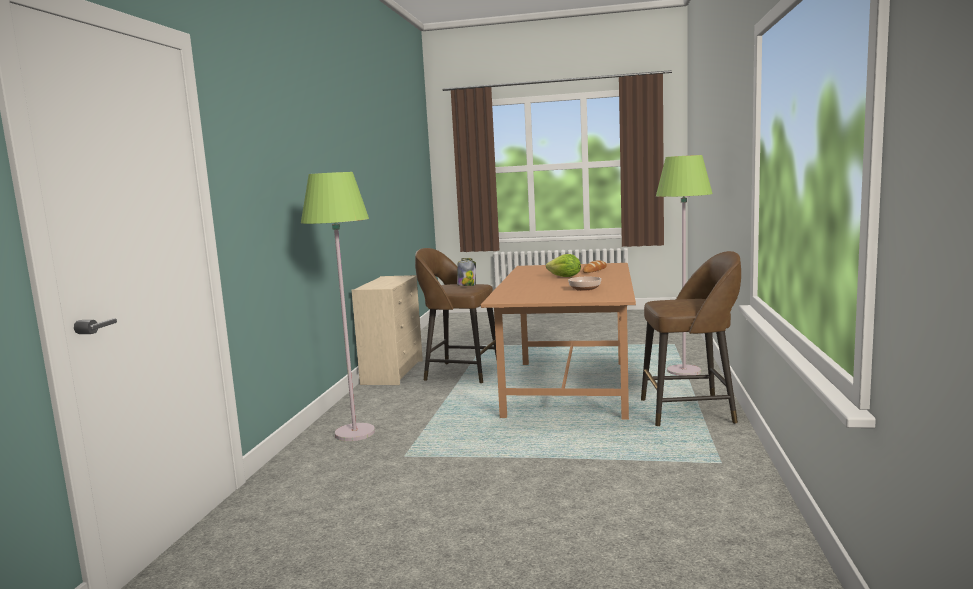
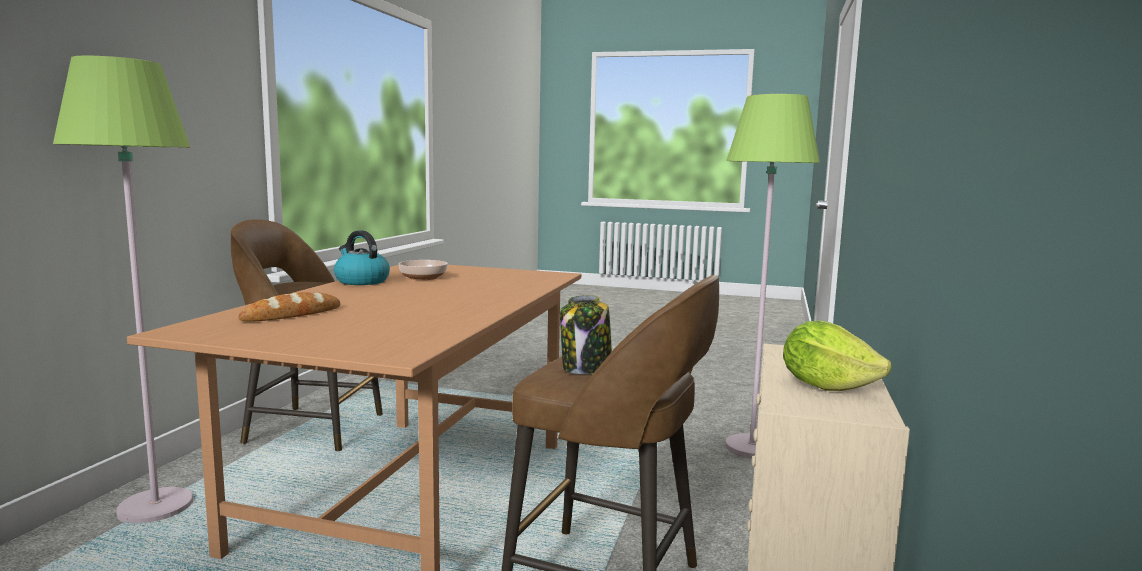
camera: 175 degrees left, 0 degrees up
(565, 277) = (396, 302): lettuce -> lettuce (826, 386)
(615, 283) = (361, 281): none -> kettle

